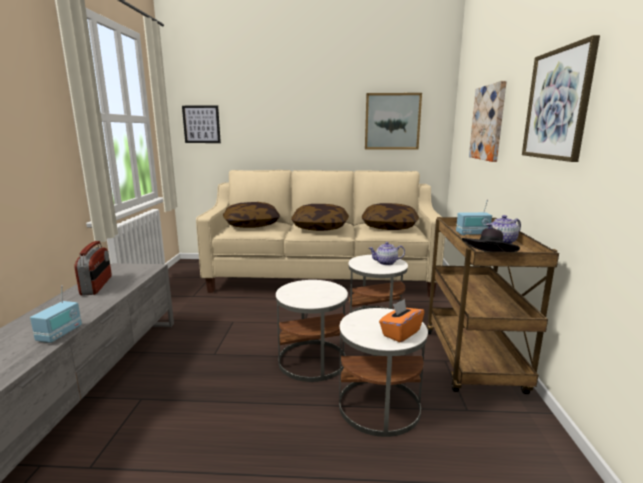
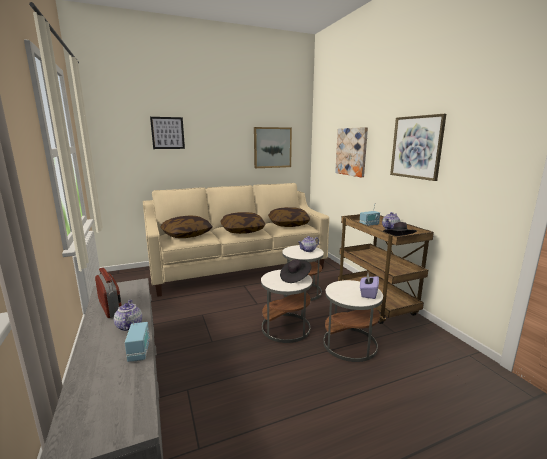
camera: 25 degrees left, 0 degrees up
(87, 306) = (129, 326): none -> teapot
(201, 124) = (117, 151): picture -> picture (167, 133)
(323, 293) = (295, 278): none -> black hat
(400, 333) = (368, 293): orange tissue box -> purple tissue box

